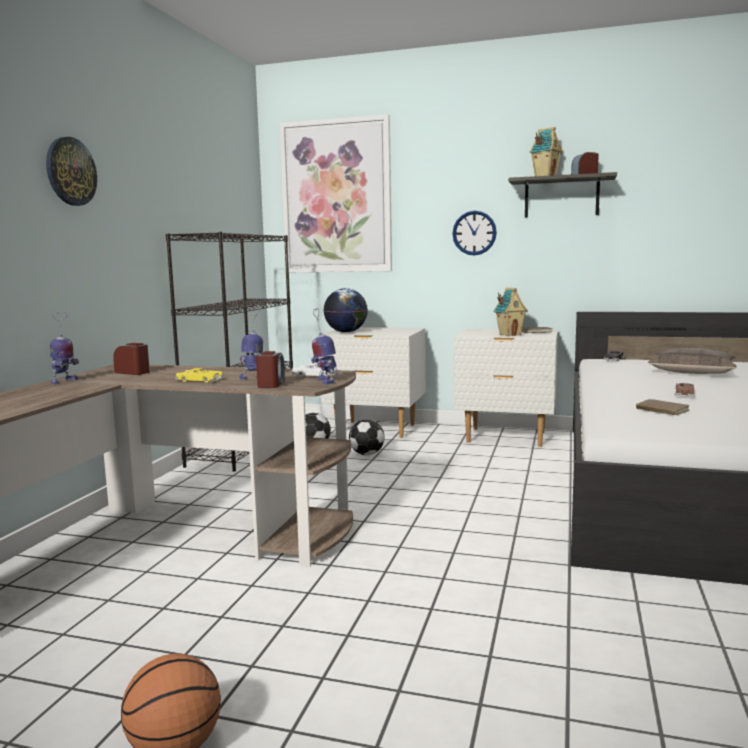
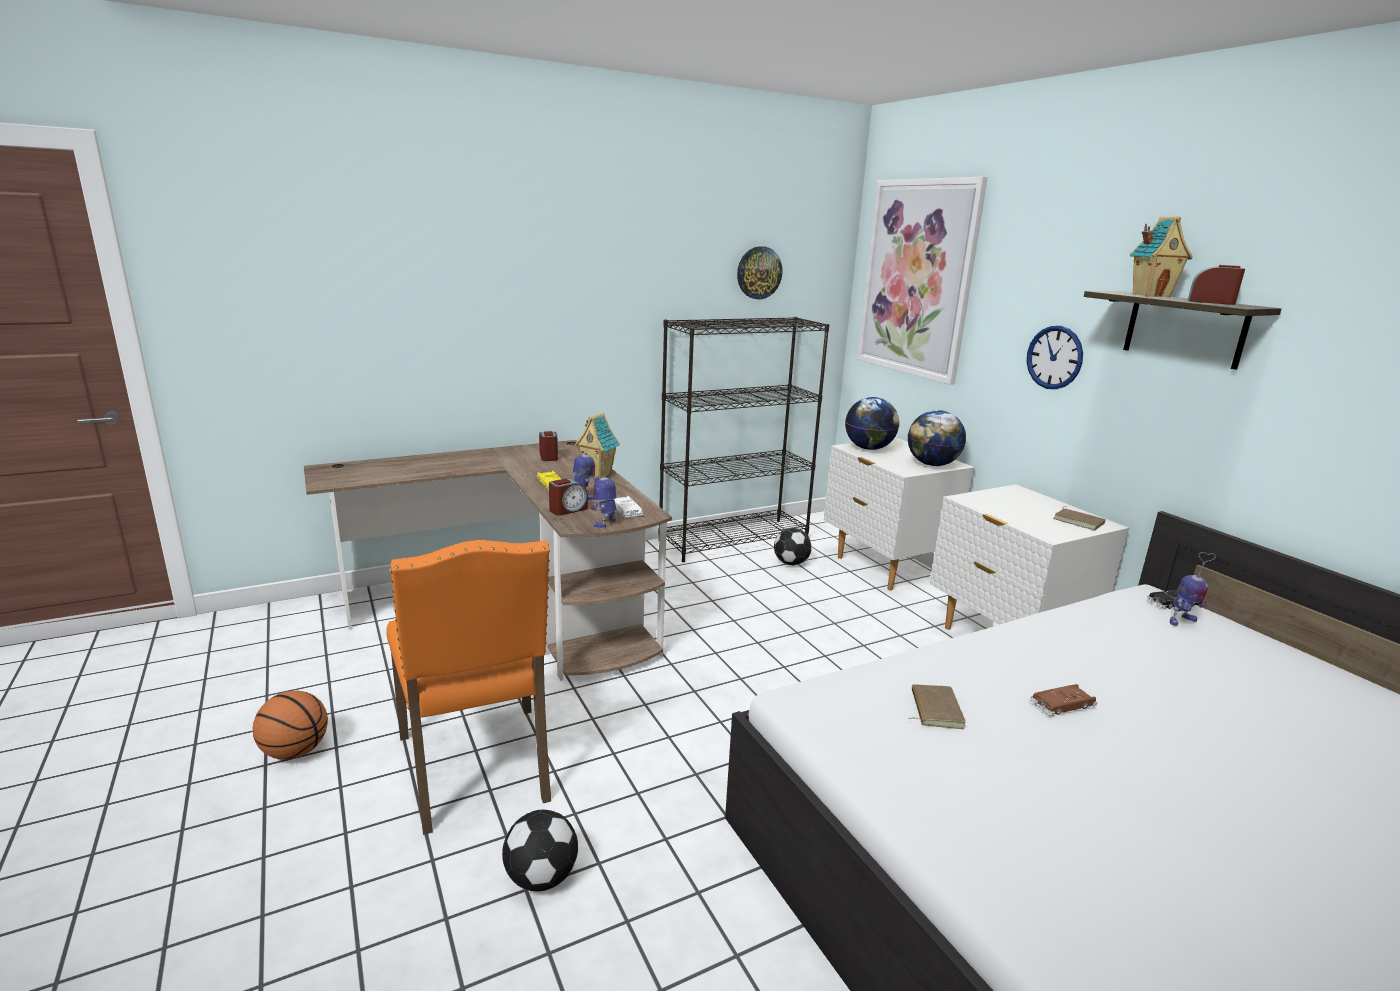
camera: 45 degrees right, 10 degrees up
(63, 381) = (491, 453): toy robot -> toy robot (1181, 621)
(70, 171) = (543, 269): wall clock -> wall clock (759, 273)
(366, 454) = (815, 594): football -> football (540, 877)
(377, 642) = (477, 768): none -> orange chair
(403, 330) = (932, 464): none -> globe
(510, 335) = (1021, 516): toy house -> toy house (598, 474)
(692, 371) = (1226, 677): pillow -> none

